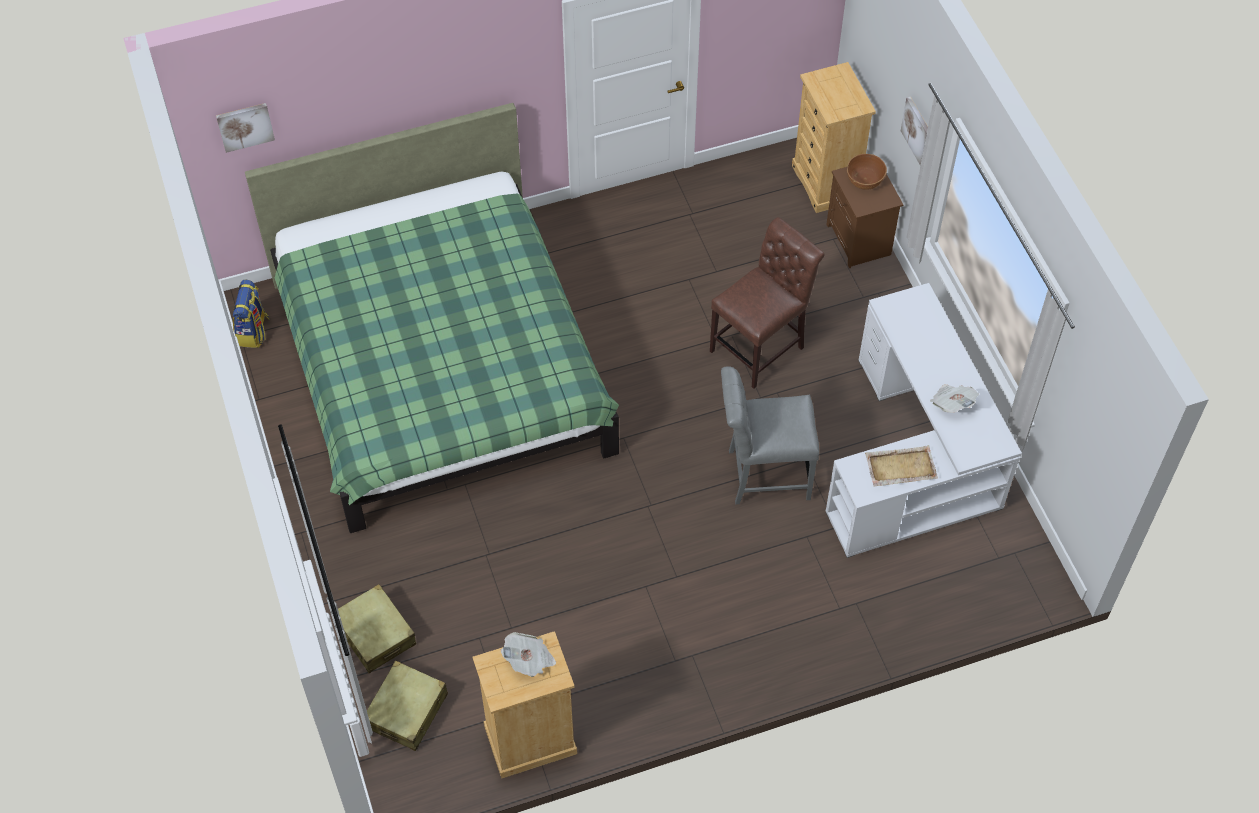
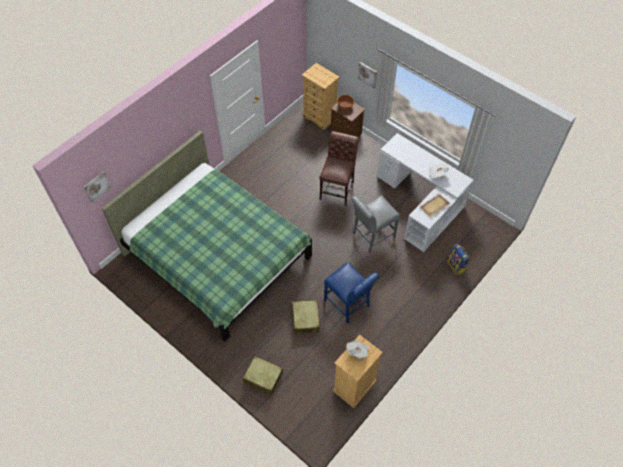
camera: 30 degrees left, 0 degrees up
(253, 331) = (127, 279): backpack -> backpack (457, 266)
(407, 711) = (297, 402): beige suitcase -> beige suitcase (306, 319)
(623, 584) = (348, 305): none -> blue chair

